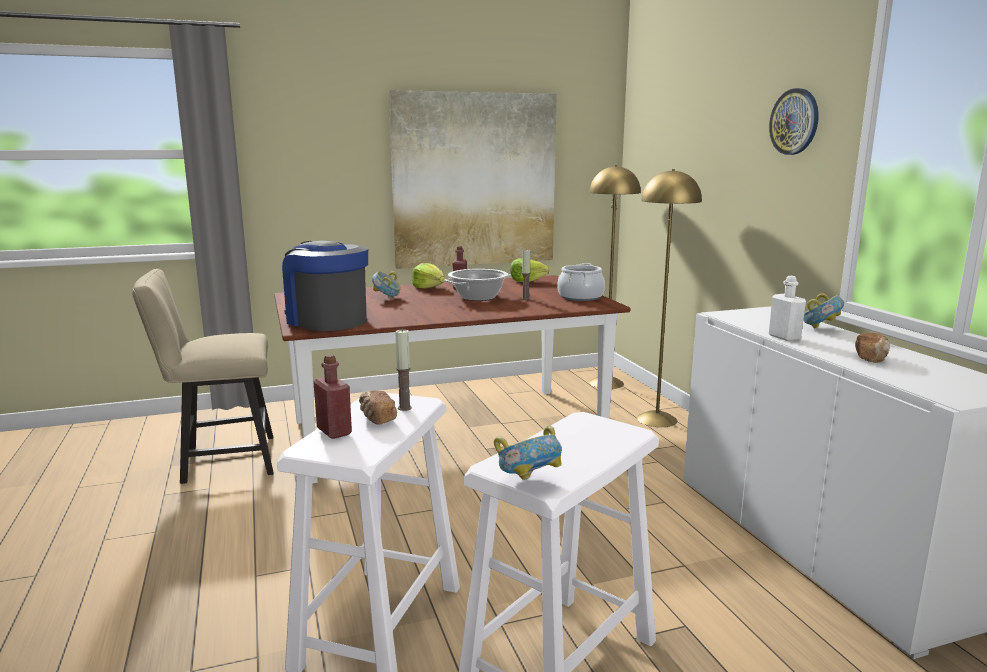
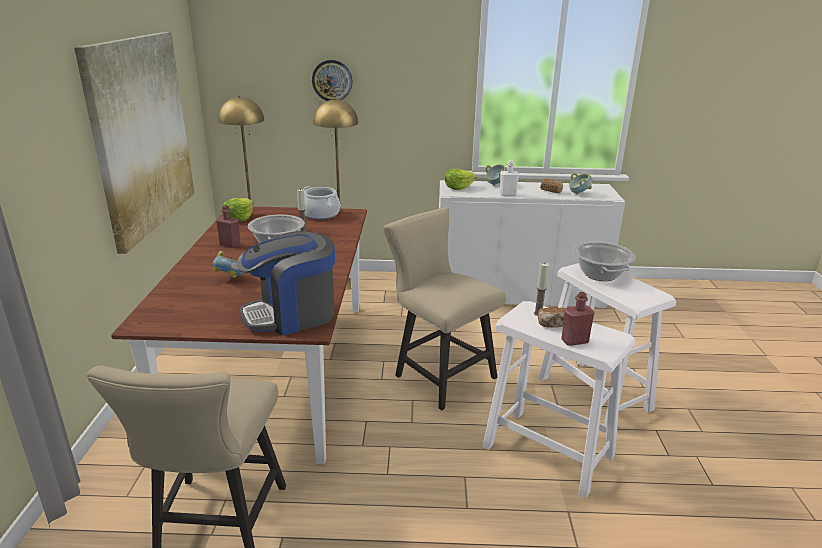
camera: 70 degrees left, 10 degrees up
(429, 288) = (210, 256): lettuce -> lettuce (458, 187)
(506, 515) = (439, 374): none -> beige chair
(529, 481) = (654, 298): bowl -> bowl (578, 194)
(587, 437) = (600, 274): none -> cooking pot
(794, 122) = (421, 61): wall clock -> wall clock (332, 80)

